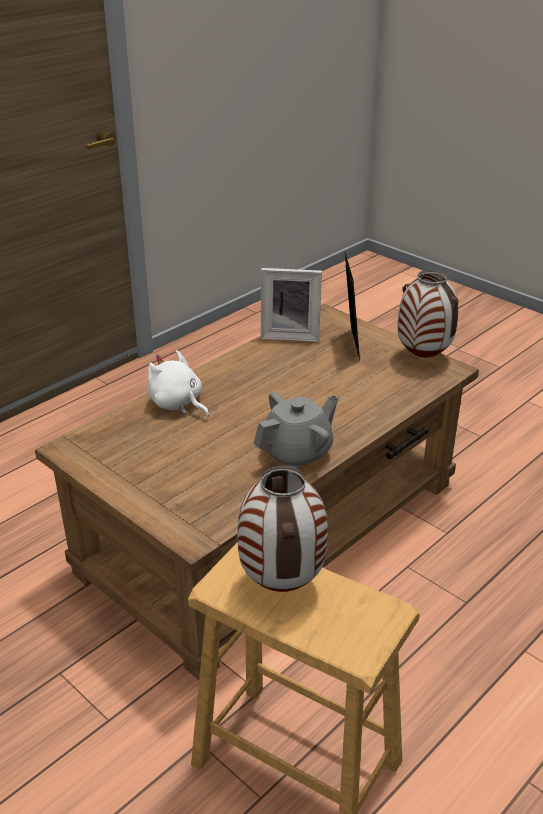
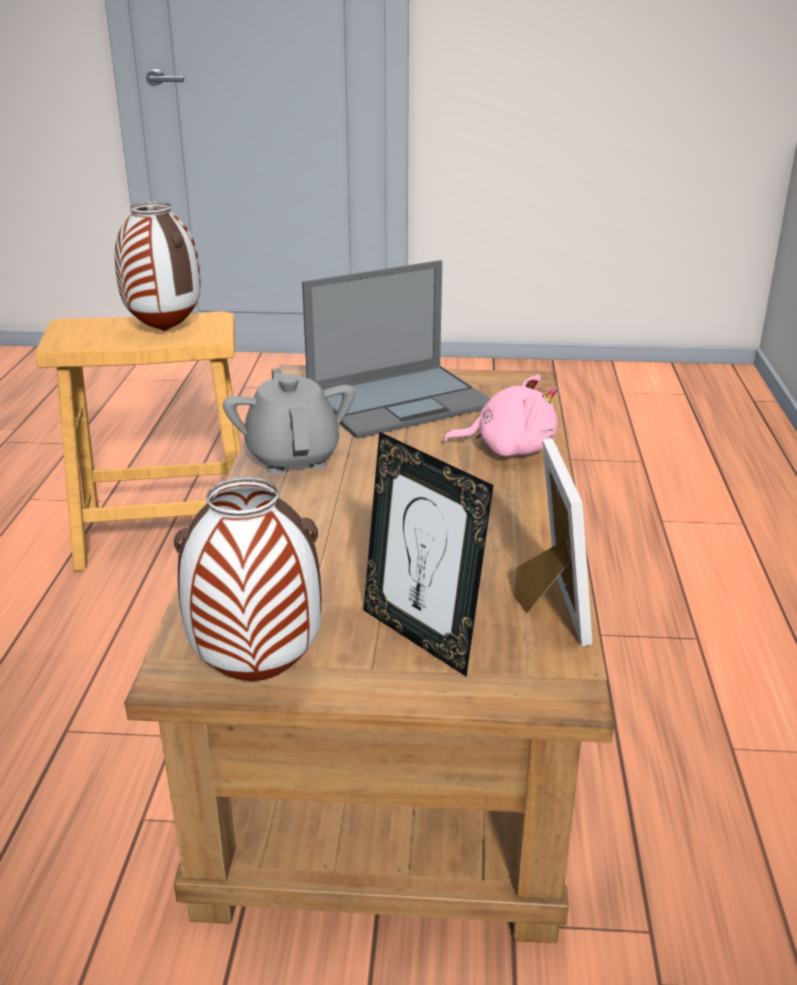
camera: 140 degrees right, 5 degrees down
(171, 470) = (401, 400): none -> laptop
(177, 404) = (508, 449): white plush toy -> pink plush toy
(290, 334) = (547, 608): picture frame -> picture frame turned 120 degrees clockwise
(297, 453) = (293, 457): grey teapot -> grey teapot turned 150 degrees clockwise

